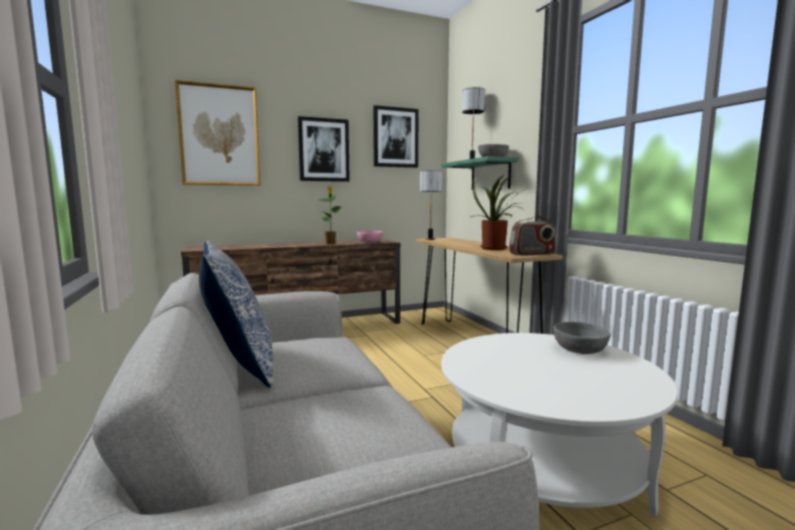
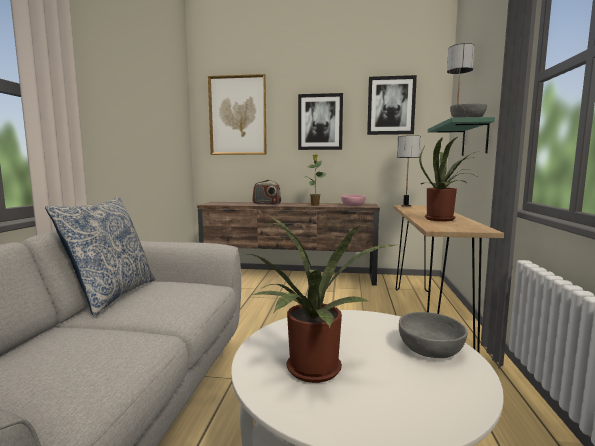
camera: 30 degrees right, 0 degrees up
(532, 254) = (464, 229): radio -> radio (266, 204)
(538, 382) = (312, 373): none -> potted plant

